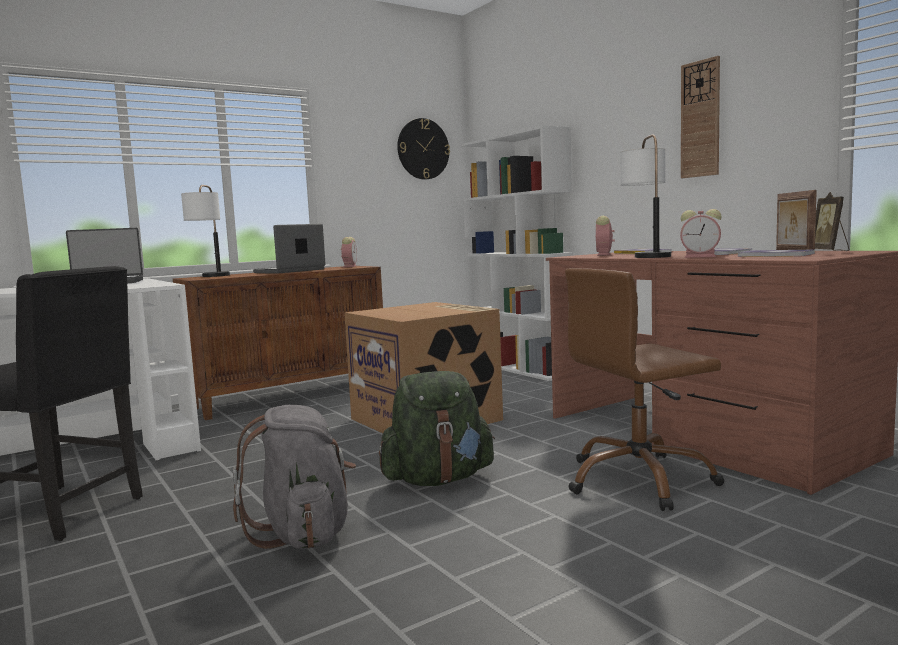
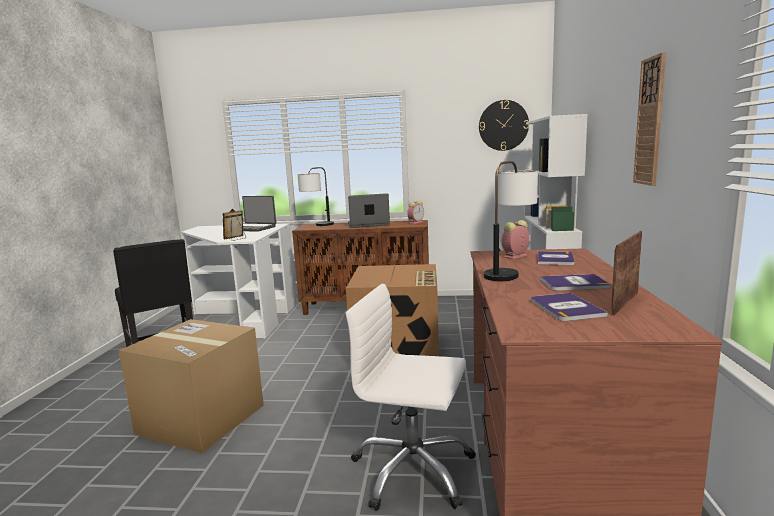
camera: 40 degrees right, 5 degrees up
(303, 534) = (201, 419): grey backpack -> cardboard box
(438, 479) = (314, 409): green backpack -> none
(639, 480) = (412, 470): brown office chair -> white office chair
(701, 256) = (516, 290): alarm clock -> none
(830, 251) = (658, 313): picture frame -> picture frame (236, 239)

